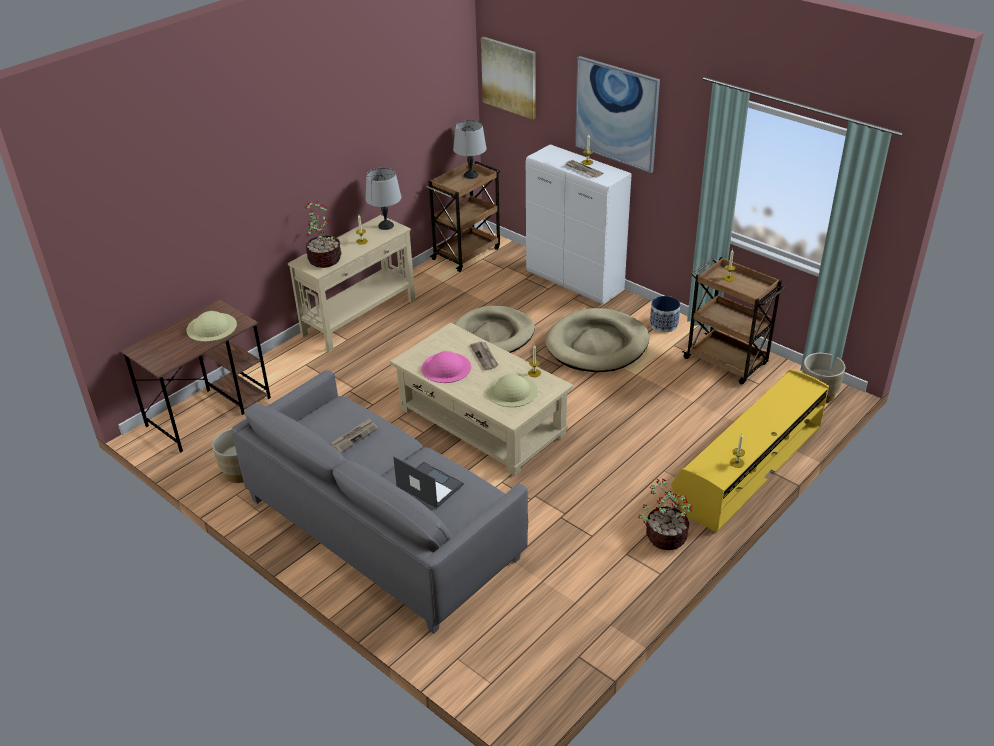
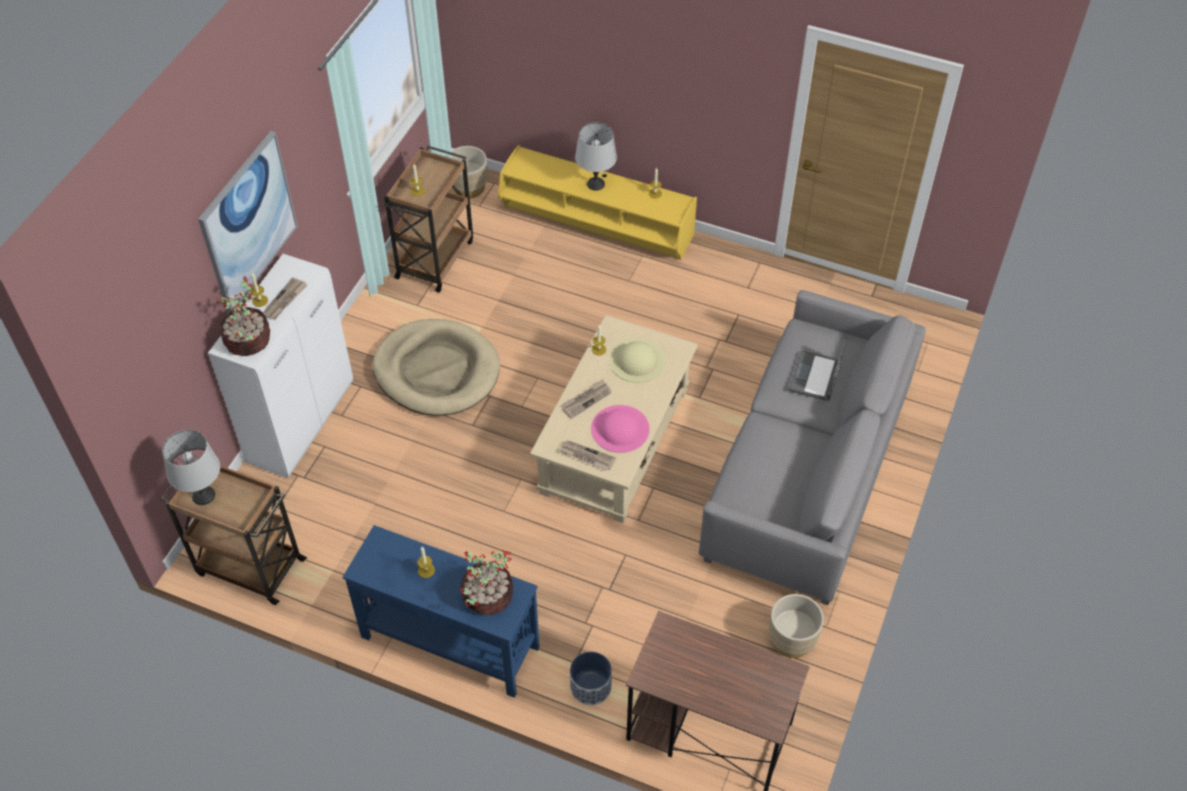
camera: 110 degrees left, 15 degrees up
(211, 327) = (690, 659): beige hat -> none
(354, 436) = (781, 458): newspaper -> newspaper (586, 456)
(360, 317) = (449, 641): beige console table -> blue console table
(385, 226) = (374, 557): grey table lamp -> grey table lamp (596, 184)
(492, 335) = (446, 477): beige dog bed -> none
(509, 77) = (136, 359): picture -> none
(663, 324) = (377, 320): planter -> planter (590, 687)
(664, 536) = (715, 266): potted plant -> potted plant (248, 342)

